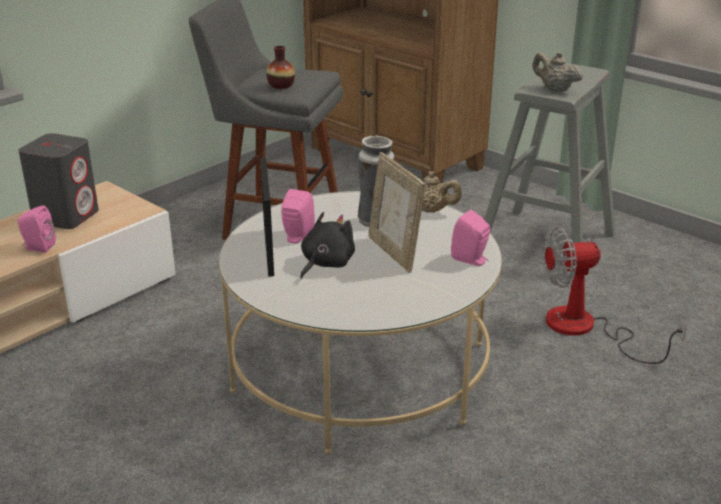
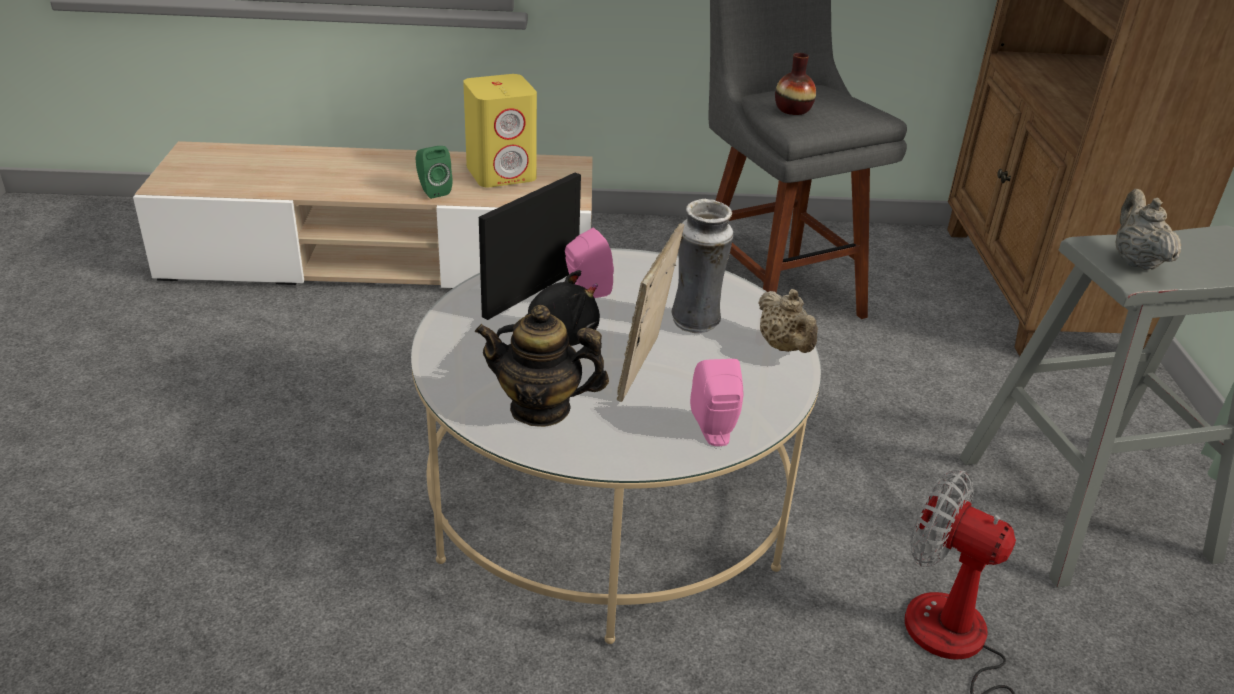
camera: 45 degrees right, 5 degrees up
(38, 247) = (432, 191): pink speaker -> green speaker
(66, 216) = (502, 173): grey speaker -> yellow speaker
(383, 296) = (540, 408): none -> teapot

